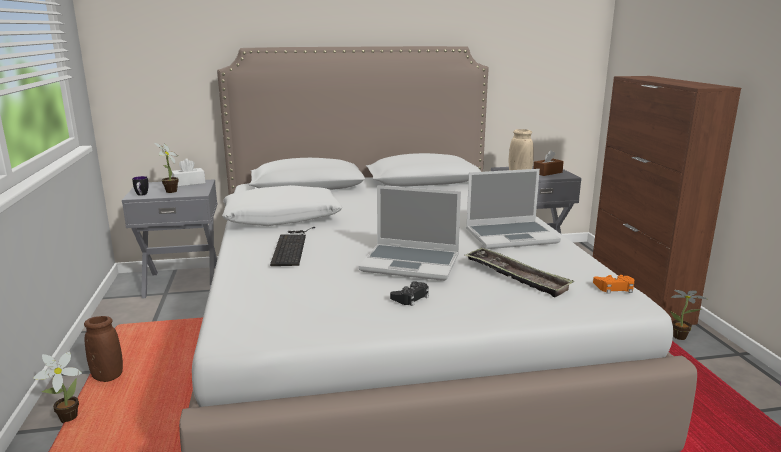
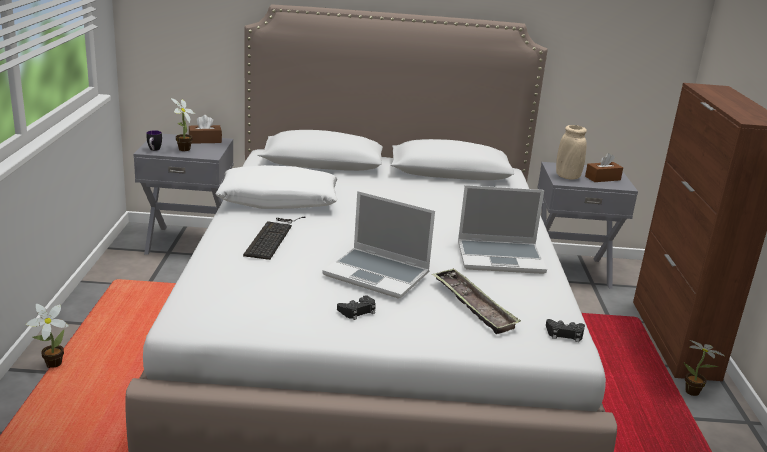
camera: 10 degrees right, 5 degrees up
(108, 376) = (95, 331): brown vase -> none
(189, 183) = (205, 140): white tissue box -> brown tissue box
(614, 288) = (564, 334): orange game controller -> black game controller

